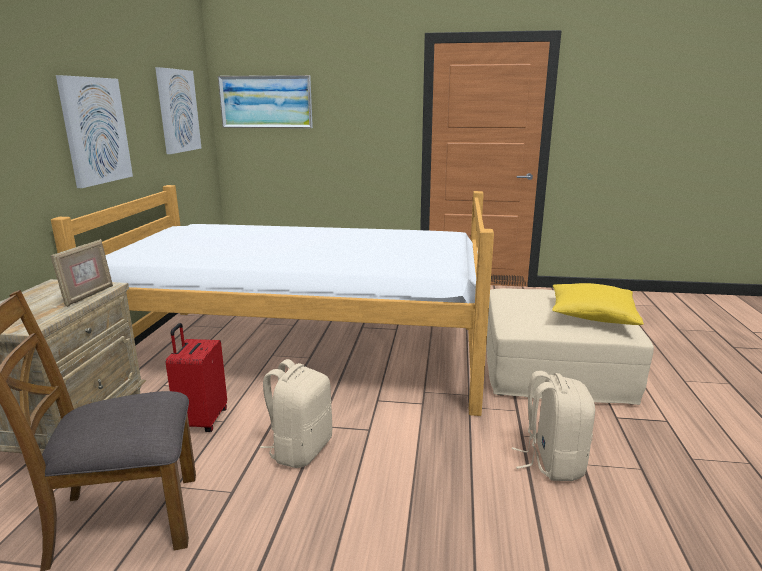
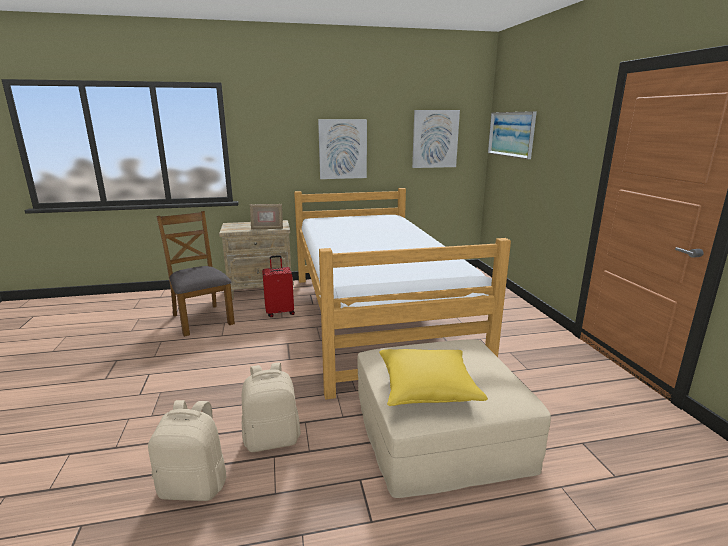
camera: 70 degrees right, 0 degrees up
(300, 449) = (261, 343): beige backpack -> beige backpack (194, 486)

